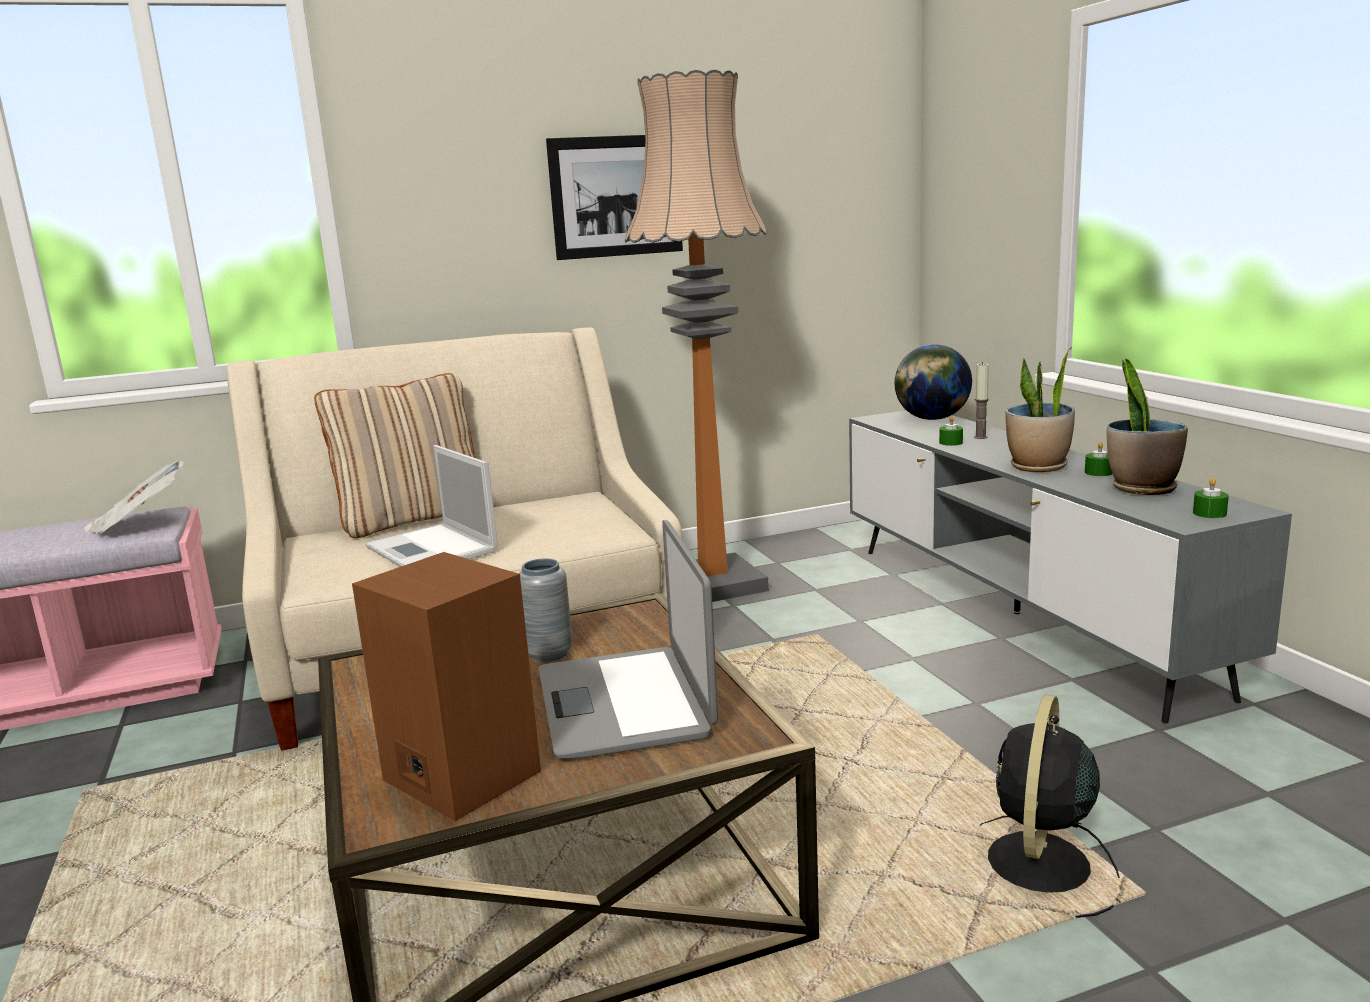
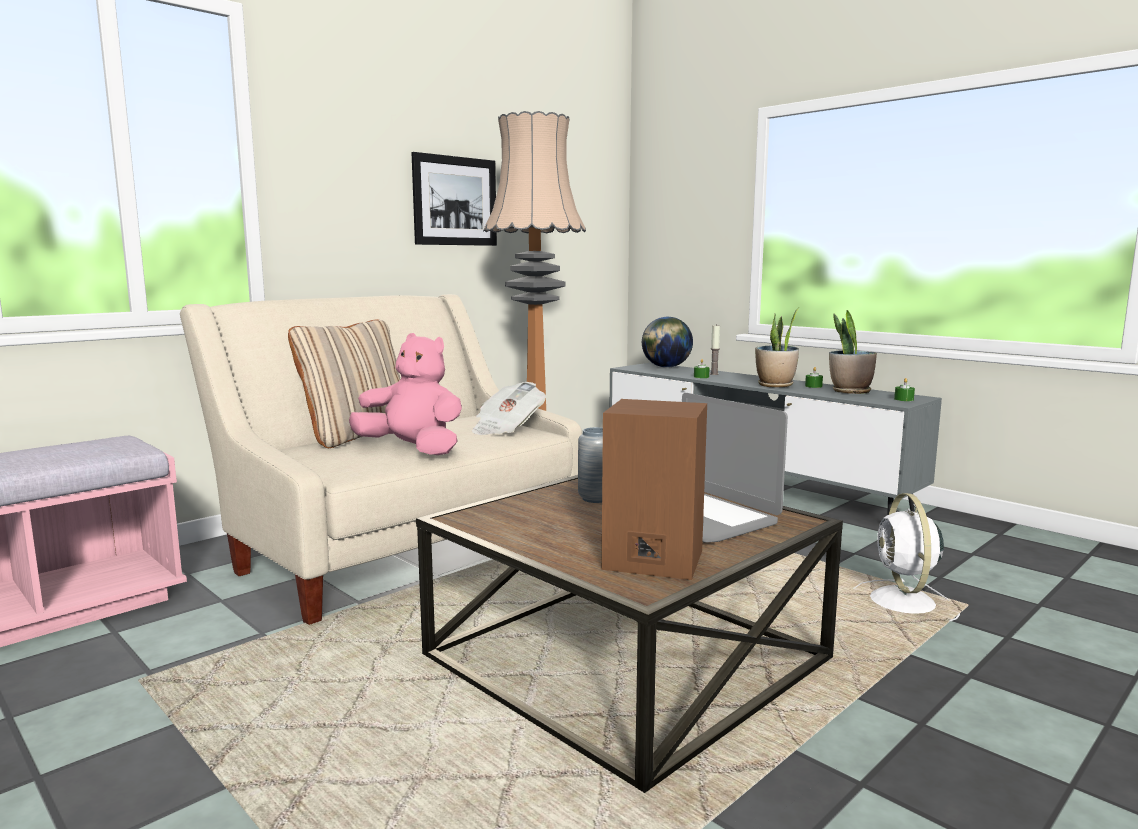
camera: 25 degrees left, 5 degrees down
(138, 524) = (111, 446): newspaper -> newspaper (506, 429)
(433, 550) = (413, 450): laptop -> pink plush toy
(1037, 866) = (903, 603): black fan -> white fan

